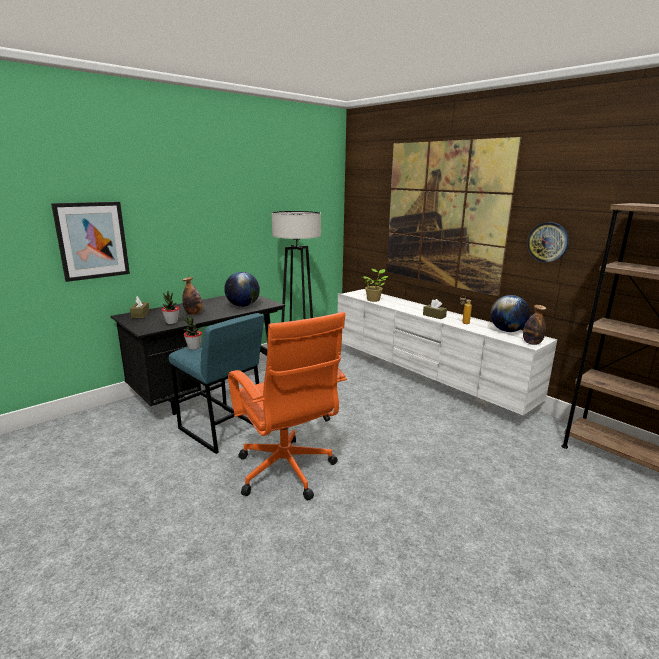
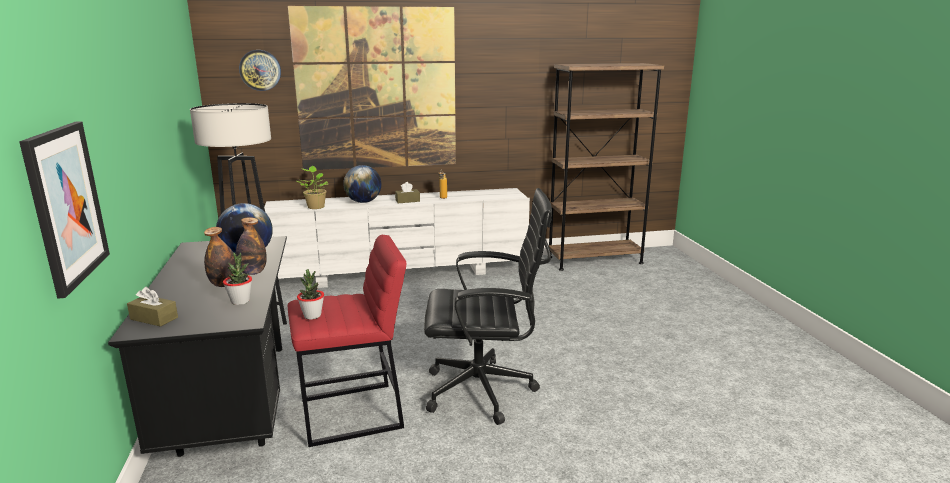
camera: 60 degrees left, 0 degrees up
(222, 429) = (354, 413): blue stool -> red stool
(287, 473) = (485, 391): orange office chair -> black office chair
(507, 331) = (481, 193): globe -> globe (363, 202)
(532, 343) = (514, 195): bottle -> bottle (253, 272)
(547, 242) = (493, 103): wall clock -> wall clock (260, 70)

